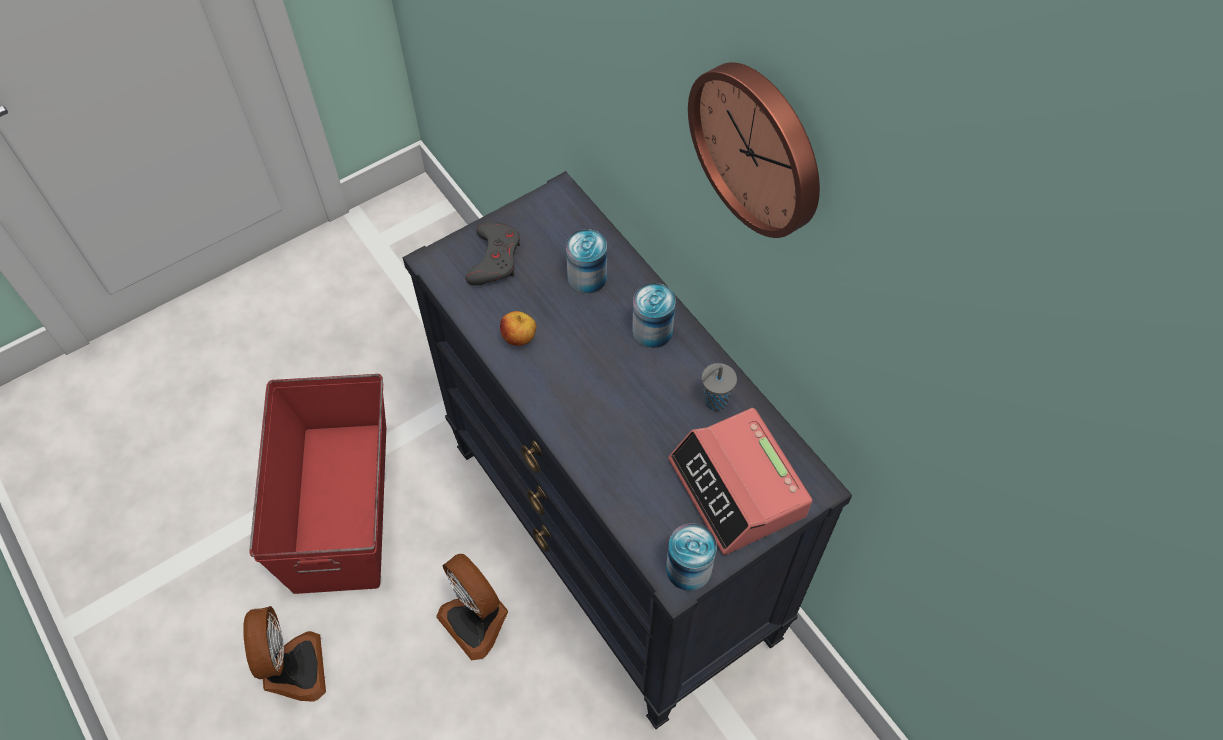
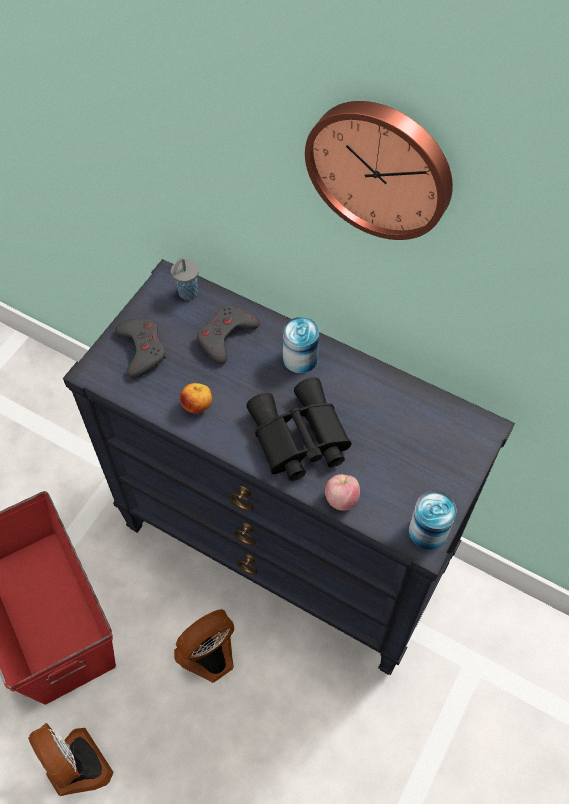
camera: 25 degrees left, 0 degrees up
(477, 620) = (209, 655): fan -> fan turned 120 degrees clockwise
(587, 277) = (226, 336): can -> grey game controller
(604, 414) = (297, 438): none -> black binoculars
(615, 495) = (341, 499): none -> apple
(714, 401) = (376, 394): grey cup -> grey cup (187, 293)
(738, 488) = (431, 453): alarm clock -> none

